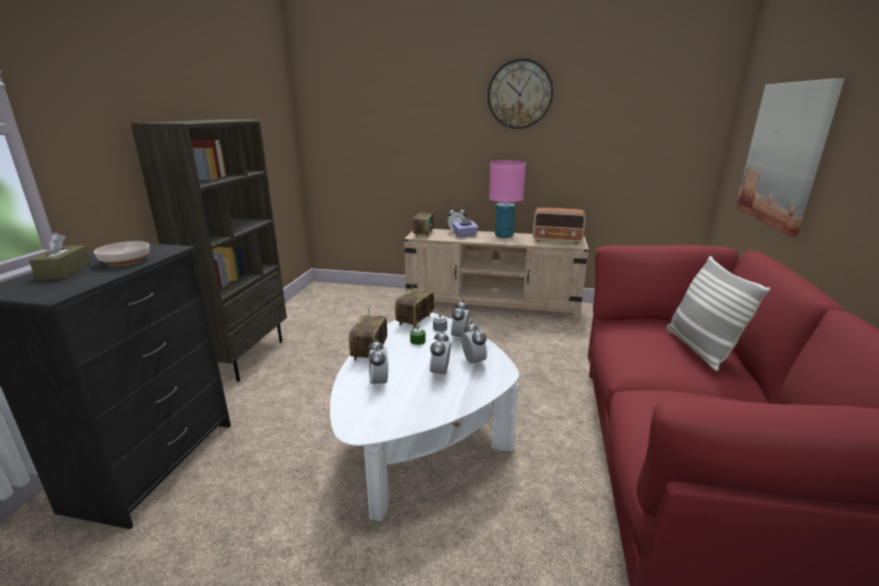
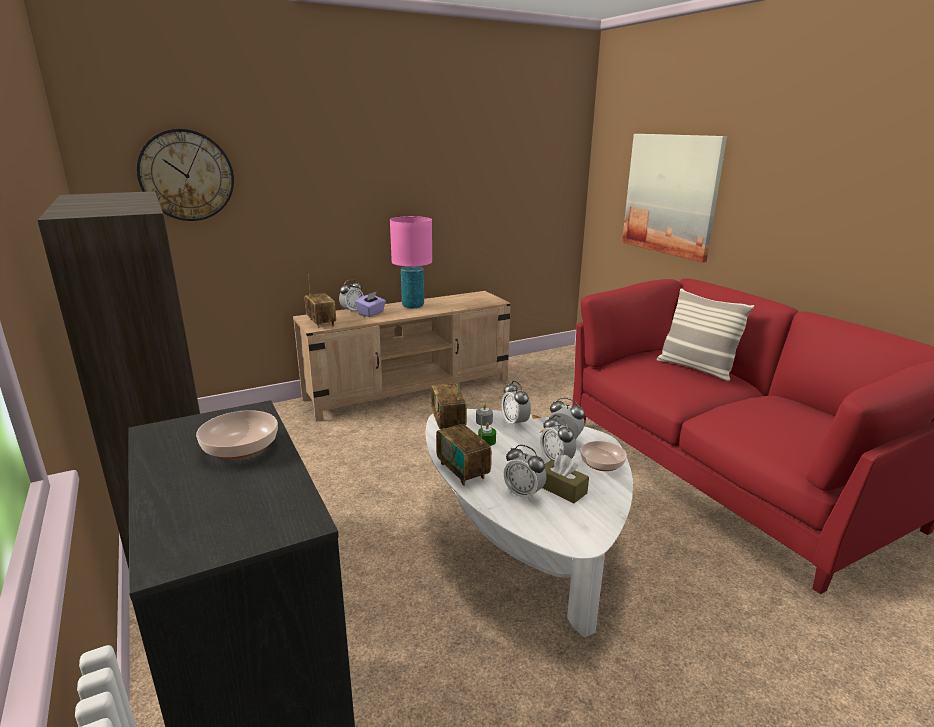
camera: 40 degrees left, 0 degrees up
(64, 271) = (190, 493): brown tissue box -> brown tissue box (561, 489)
(470, 389) = (602, 464): none -> bowl
(520, 94) = (405, 138): wall clock -> wall clock (186, 175)
(557, 240) = (470, 300): radio -> none

